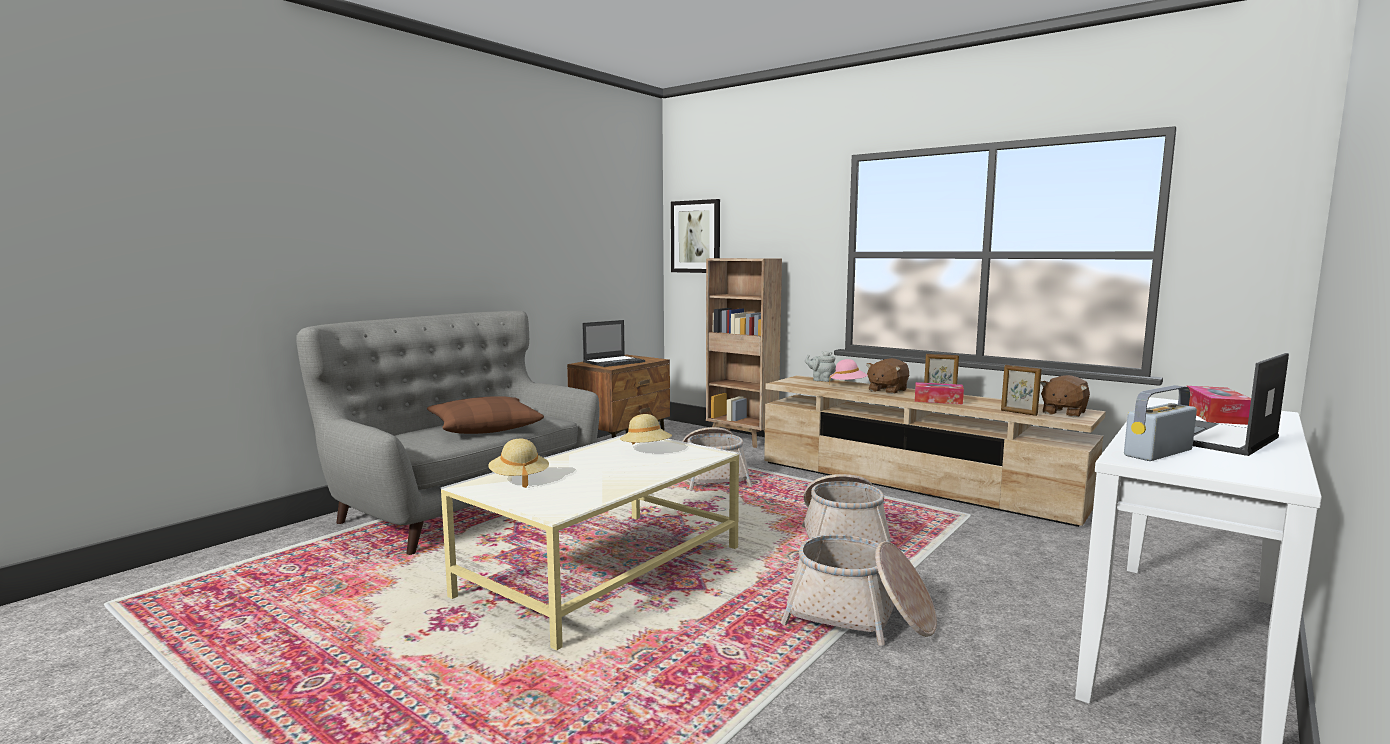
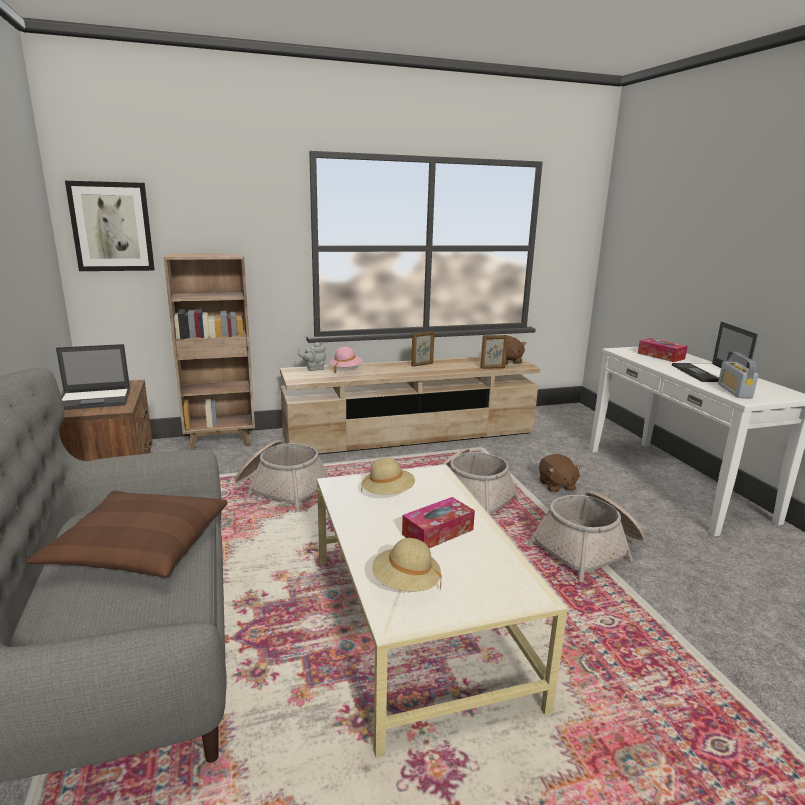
camera: 55 degrees left, 10 degrees up
(614, 362) = (95, 399): laptop -> laptop turned 75 degrees clockwise
(887, 390) = (383, 368): brown plush toy -> brown plush toy (556, 485)
(938, 400) = (433, 369): tissue box -> tissue box (438, 532)

